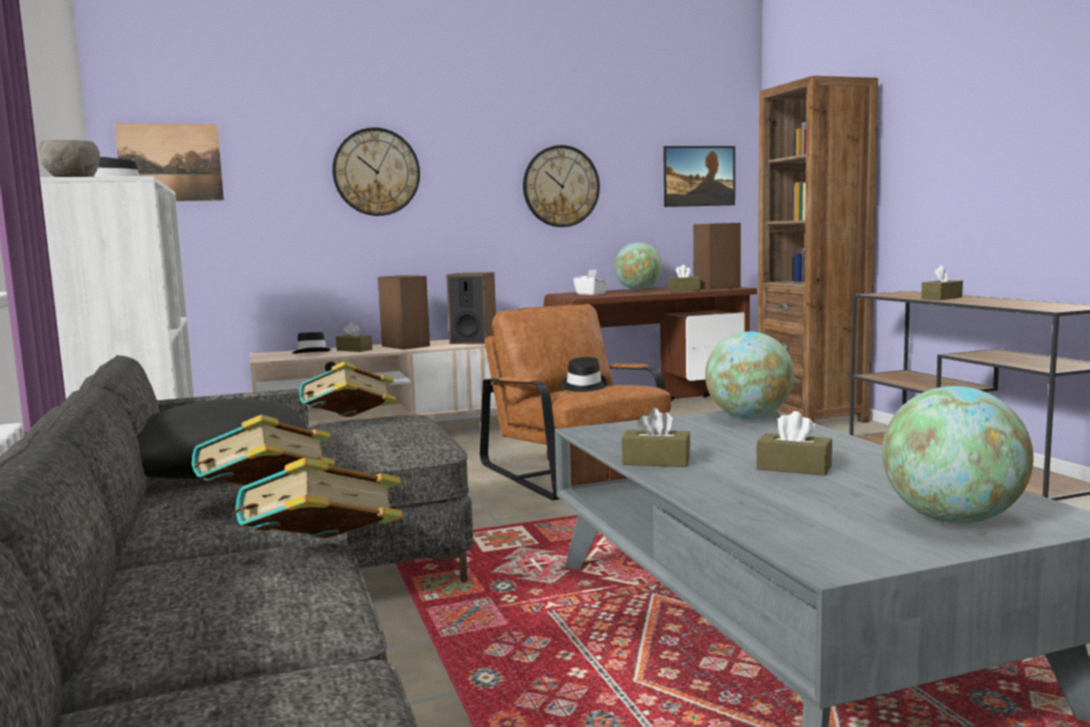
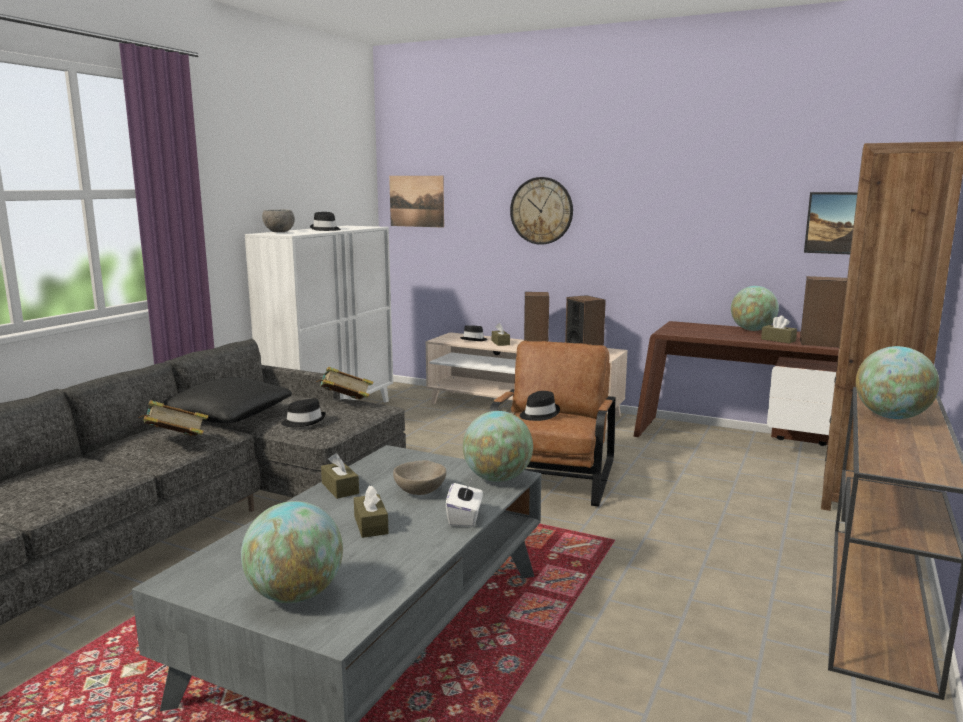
camera: 45 degrees right, 5 degrees up
(322, 555) = (117, 479): book -> none
(366, 443) = (304, 421): none -> black hat
(561, 186) = (694, 228): wall clock -> none
(591, 294) = (689, 329): white tissue box -> white tissue box (465, 518)
(731, 440) = (420, 492): none -> beige bowl
(941, 298) = (891, 417): brown tissue box -> globe

